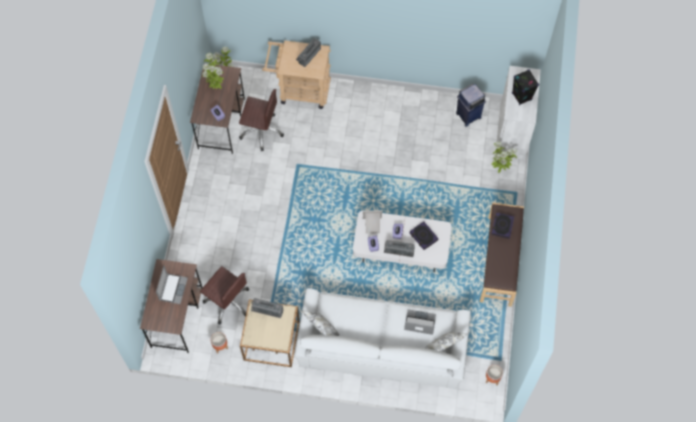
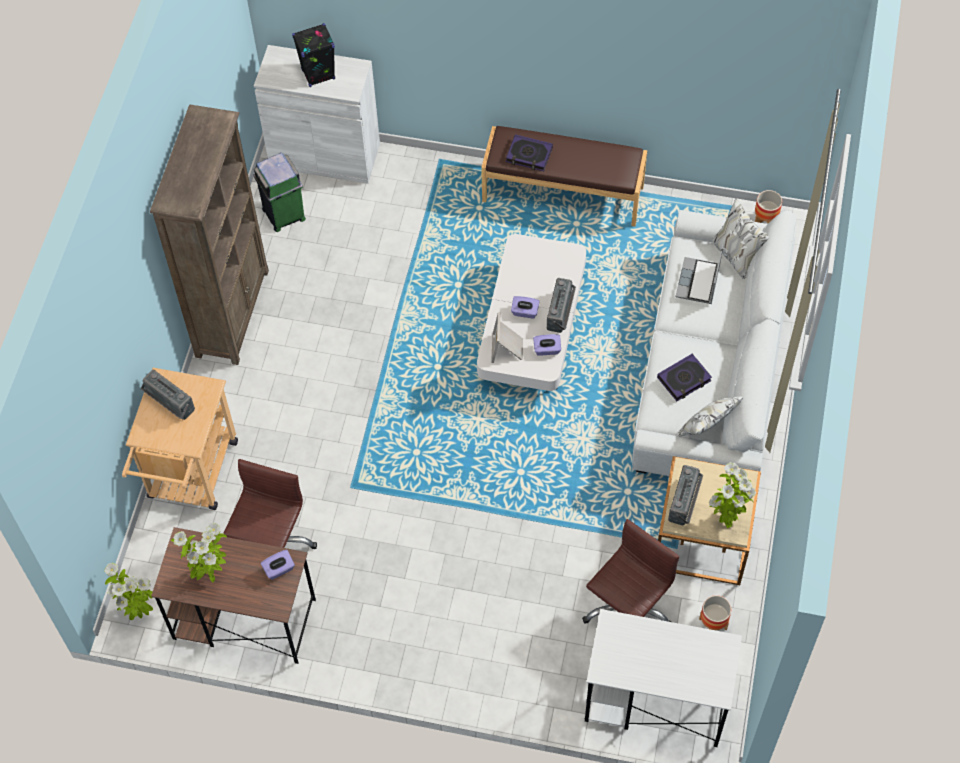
camera: 85 degrees left, 5 degrees down
(173, 288) = (649, 650): laptop -> none
(177, 316) = (655, 700): brown desk -> white desk
(401, 98) = (232, 312): none -> brown bookcase
(423, 236) = (533, 274): book -> book (684, 379)
(468, 115) = (284, 215): blue trash can -> green trash can
(499, 168) = (393, 179): potted plant -> potted plant (725, 518)

